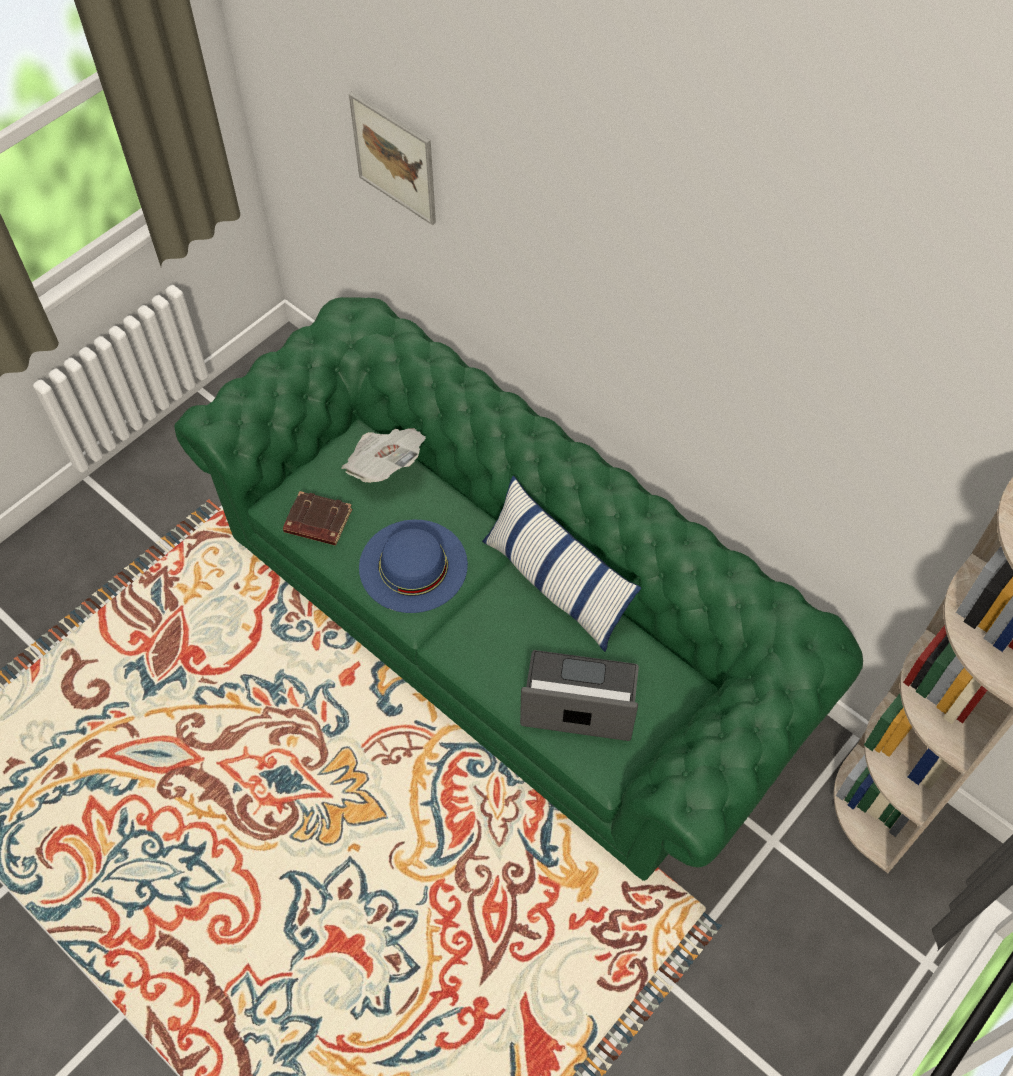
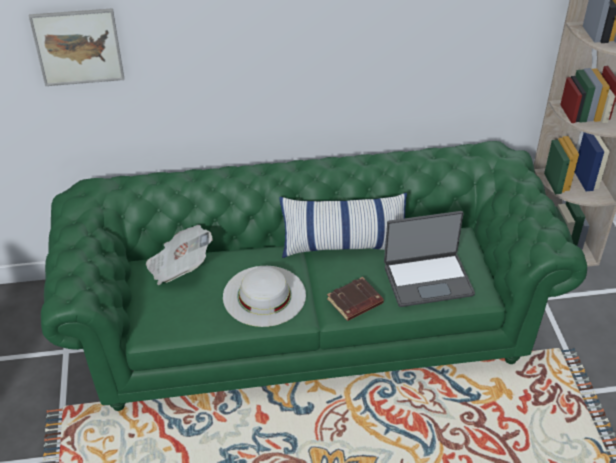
camera: 50 degrees left, 15 degrees down
(317, 522) = (181, 320): brown book -> brown book (355, 303)
(413, 565) = (264, 295): blue hat -> white hat
(579, 700) = (427, 279): laptop -> laptop turned 150 degrees counterclockwise

